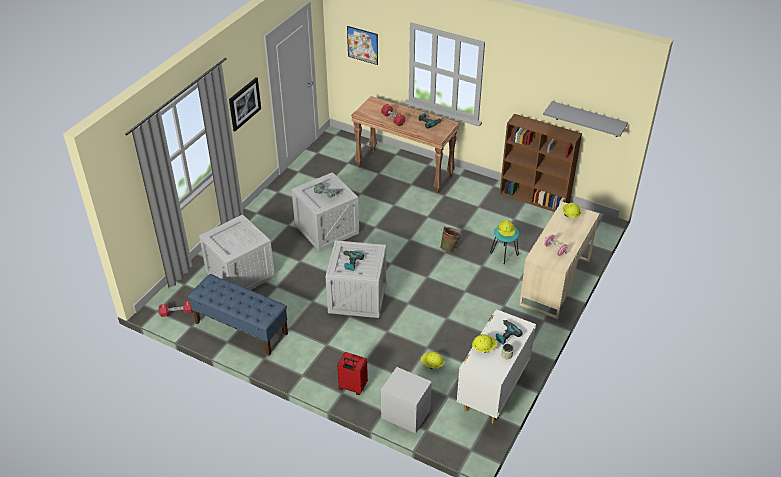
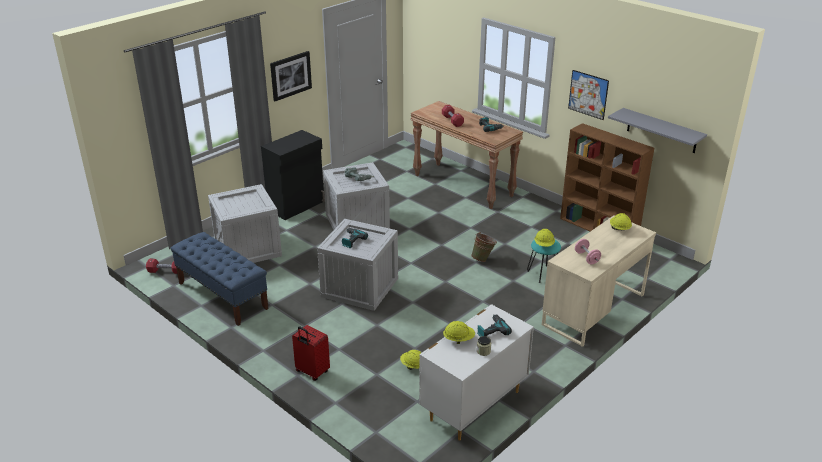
camera: 15 degrees right, 10 degrees down
(264, 219) = (297, 206): none -> black cabinet
(362, 45) = (436, 45): picture -> picture (588, 94)
(405, 414) = (359, 410): grey nightstand -> none

